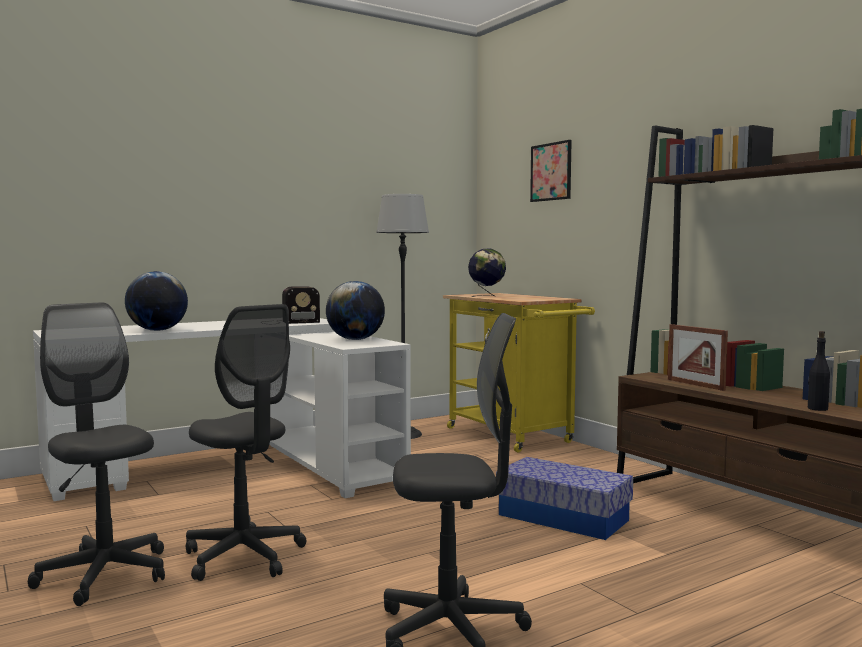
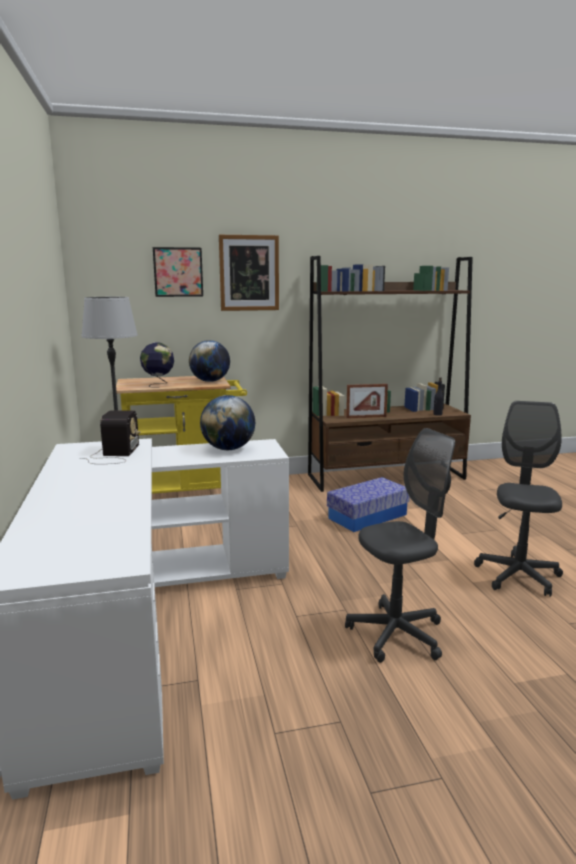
camera: 70 degrees left, 10 degrees up
(104, 575) = (416, 711): grey office chair -> none
(157, 330) = (119, 509): globe -> globe (210, 381)
(615, 164) = (249, 273): none -> picture

